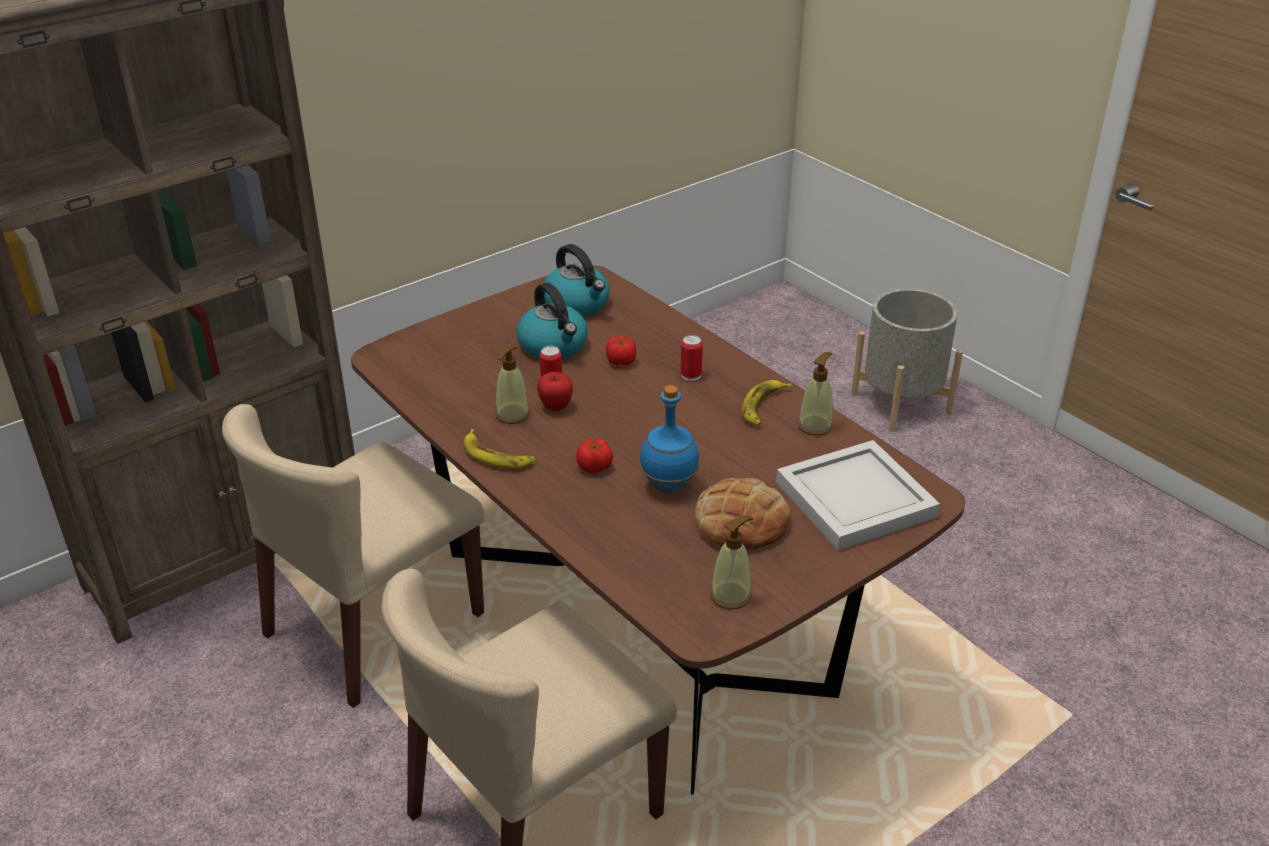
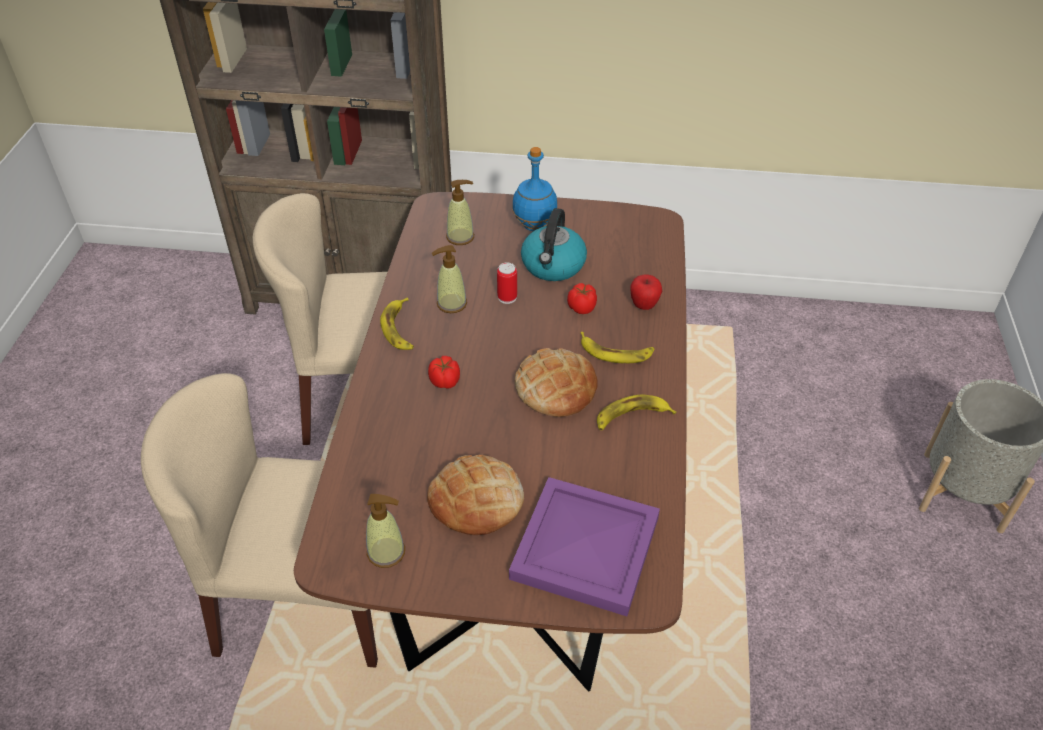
camera: 45 degrees right, 10 degrees up
(555, 407) = (486, 316): apple -> apple (644, 305)
(577, 305) = (617, 241): kettle -> none
(669, 486) = (470, 433): blue bottle -> blue bottle (534, 226)
(684, 421) = (556, 388): none -> bread
(691, 375) = (616, 352): can -> banana
(815, 426) = (647, 462): soap dispenser -> soap dispenser (460, 237)
(852, 498) = (584, 546): white tray -> purple tray

